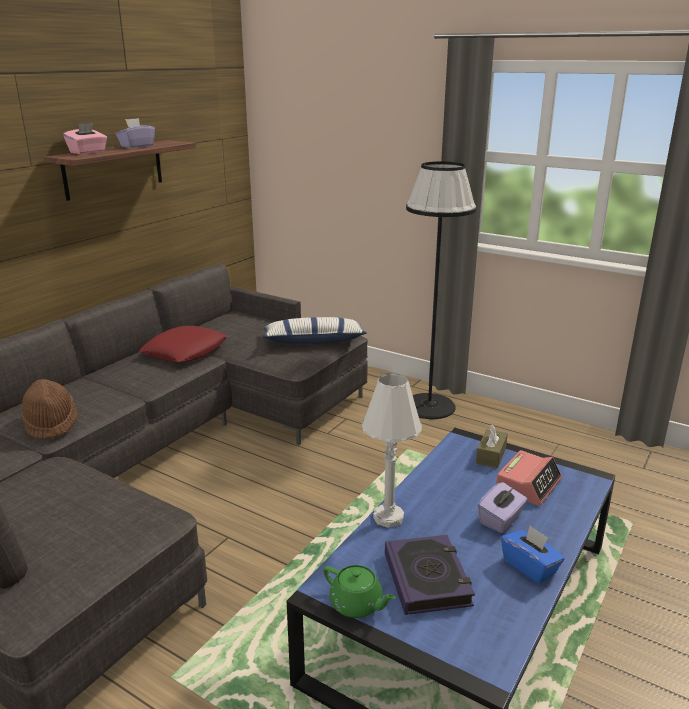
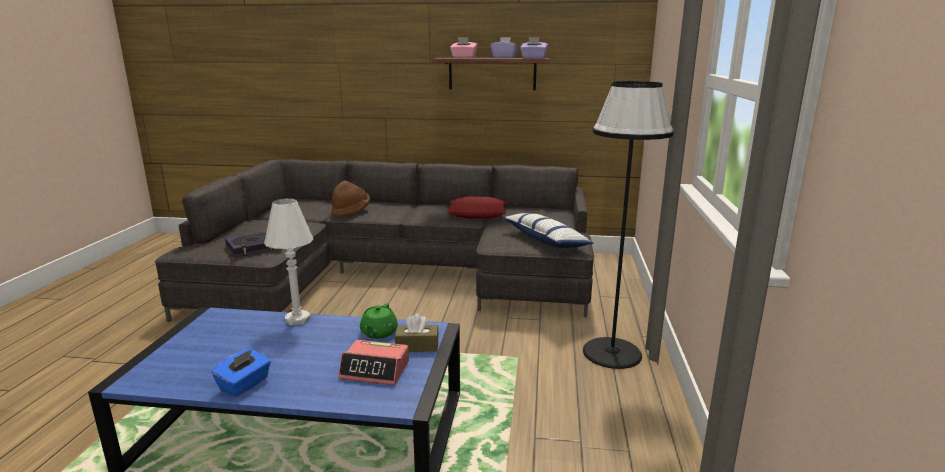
camera: 65 degrees right, 5 degrees down
(357, 604) = (195, 327): green teapot -> green teapot (378, 333)
(427, 579) = (224, 345): book -> book (255, 247)
(501, 520) = (310, 363): purple tissue box -> purple tissue box (533, 58)

